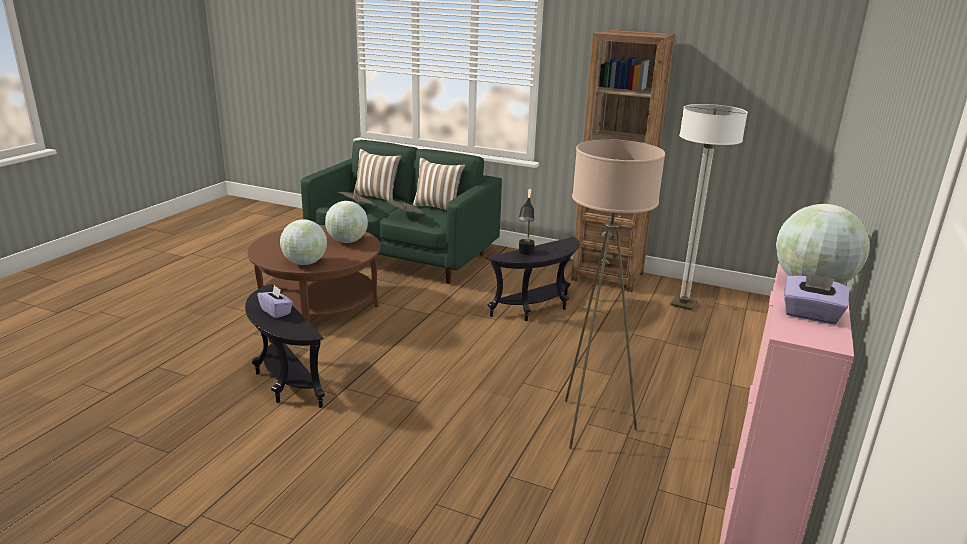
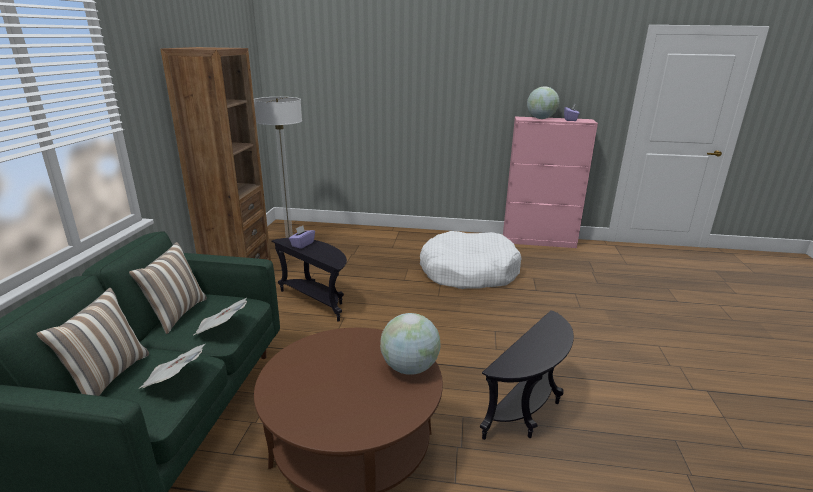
camera: 105 degrees left, 0 degrees up
(276, 311) = (536, 346): purple tissue box -> purple tissue box (302, 244)
(347, 241) = (322, 356): globe -> none
(525, 254) = (325, 254): black table lamp -> none
(590, 425) = (468, 272): beige floor lamp -> white dog bed

